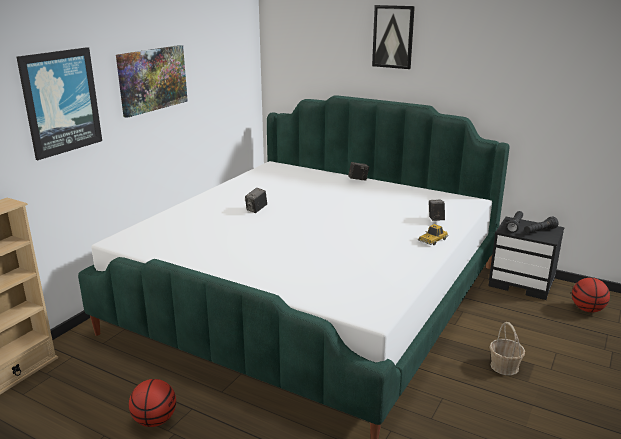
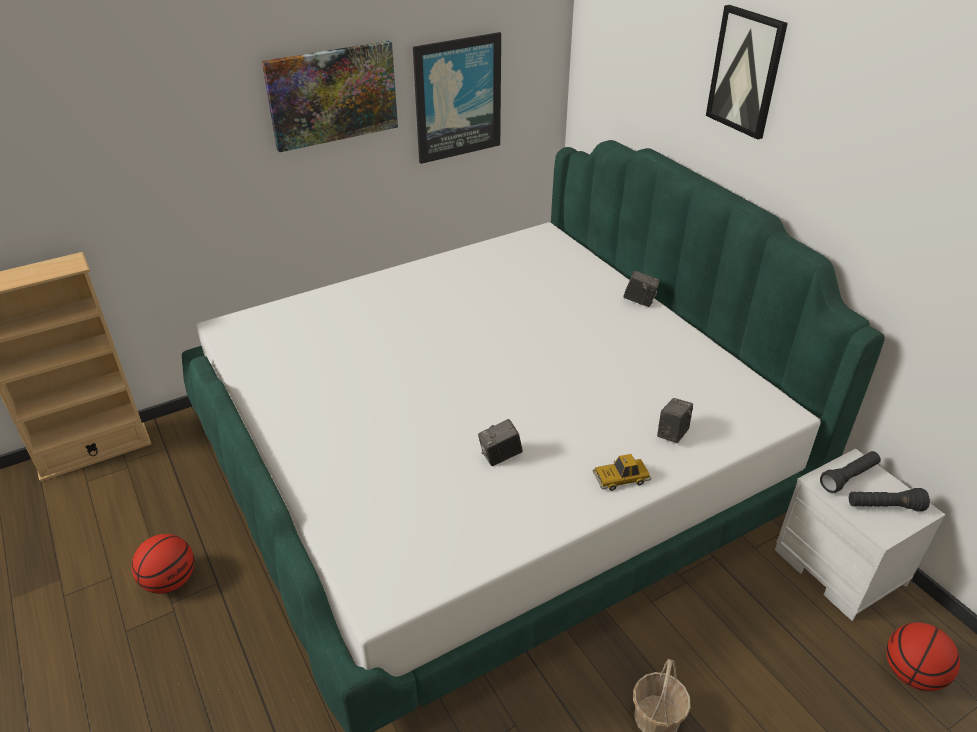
camera: 30 degrees right, 15 degrees up
(61, 102) = (164, 131): picture -> picture (457, 98)
(256, 210) = (435, 322): camera -> camera (500, 456)
(522, 283) = (841, 568): black nightstand -> white nightstand

